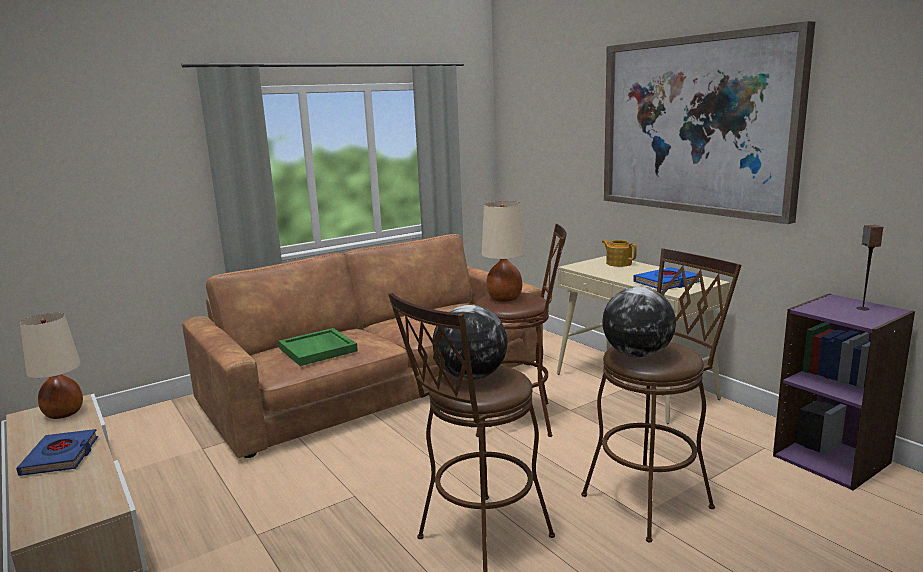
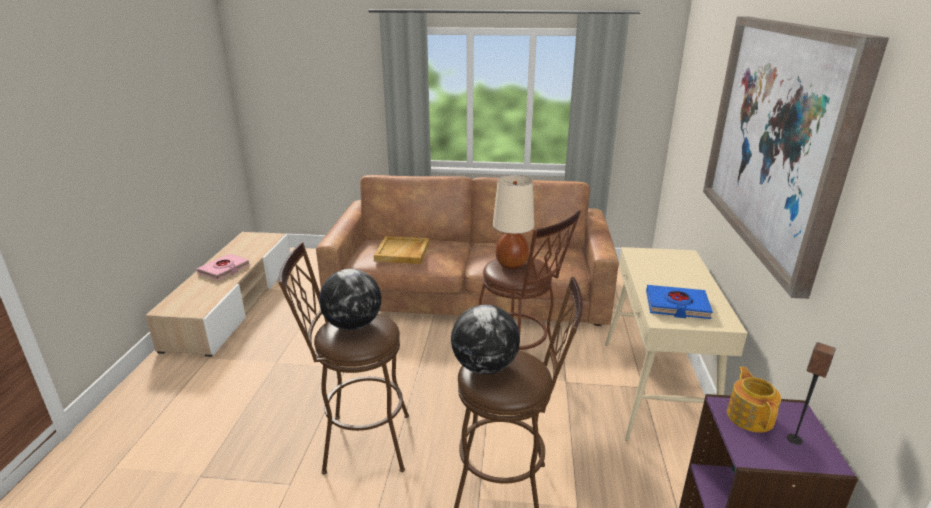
camera: 40 degrees right, 10 degrees up
(61, 457) = (224, 270): blue book -> pink book
(63, 414) = (259, 242): beige table lamp -> none
(318, 349) = (402, 252): green tray -> beige tray
(618, 263) = (683, 264): teapot -> teapot (750, 416)

